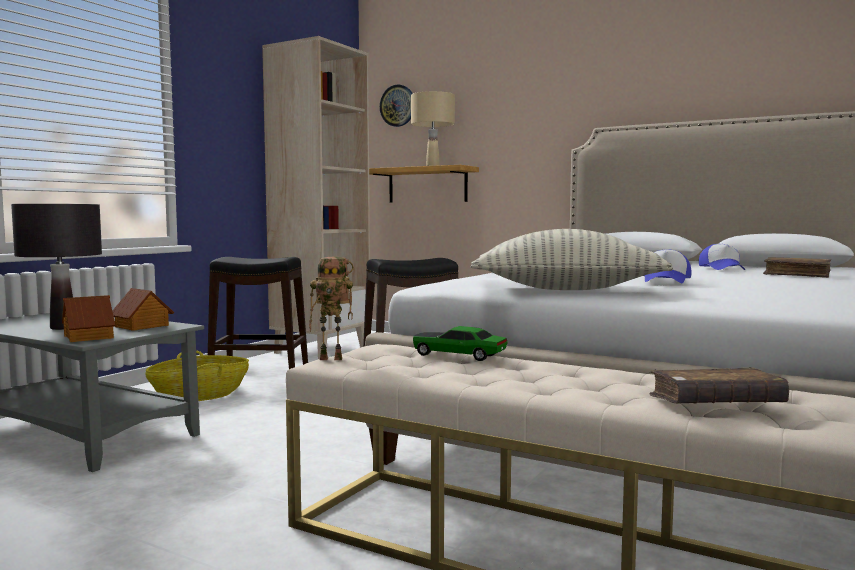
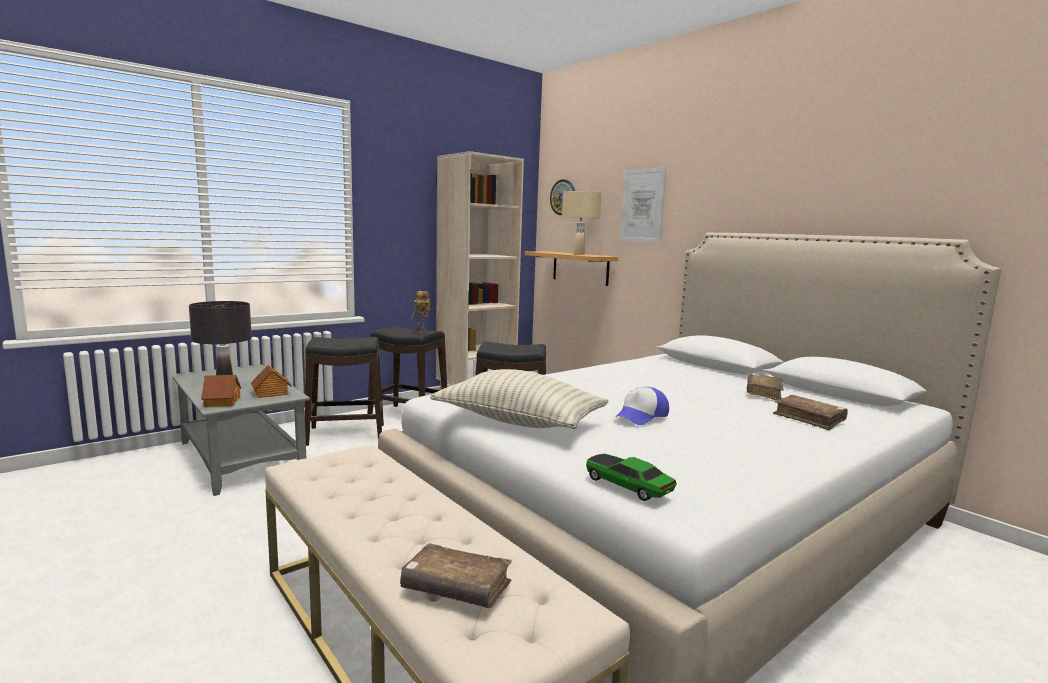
camera: 20 degrees right, 5 degrees up
(199, 395) = (345, 434): basket -> black stool
(333, 358) = (300, 463): toy robot -> toy robot (422, 332)
(459, 355) = (389, 475): toy car -> toy car (628, 486)
(507, 107) = (642, 205): none -> picture
(722, 268) = (763, 393): cap -> brown book

